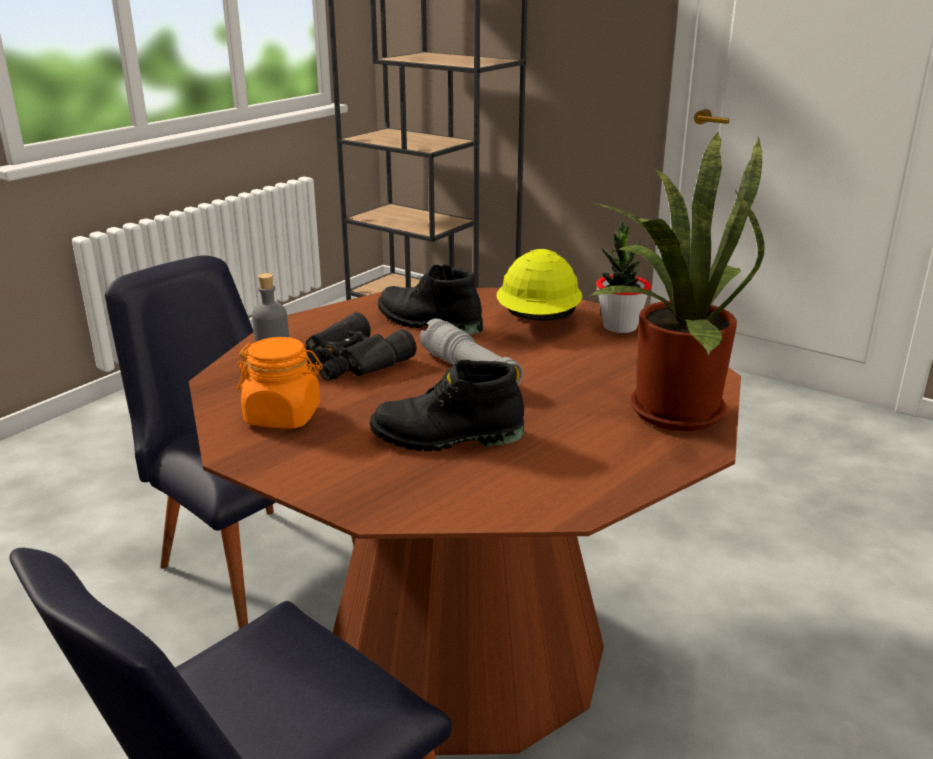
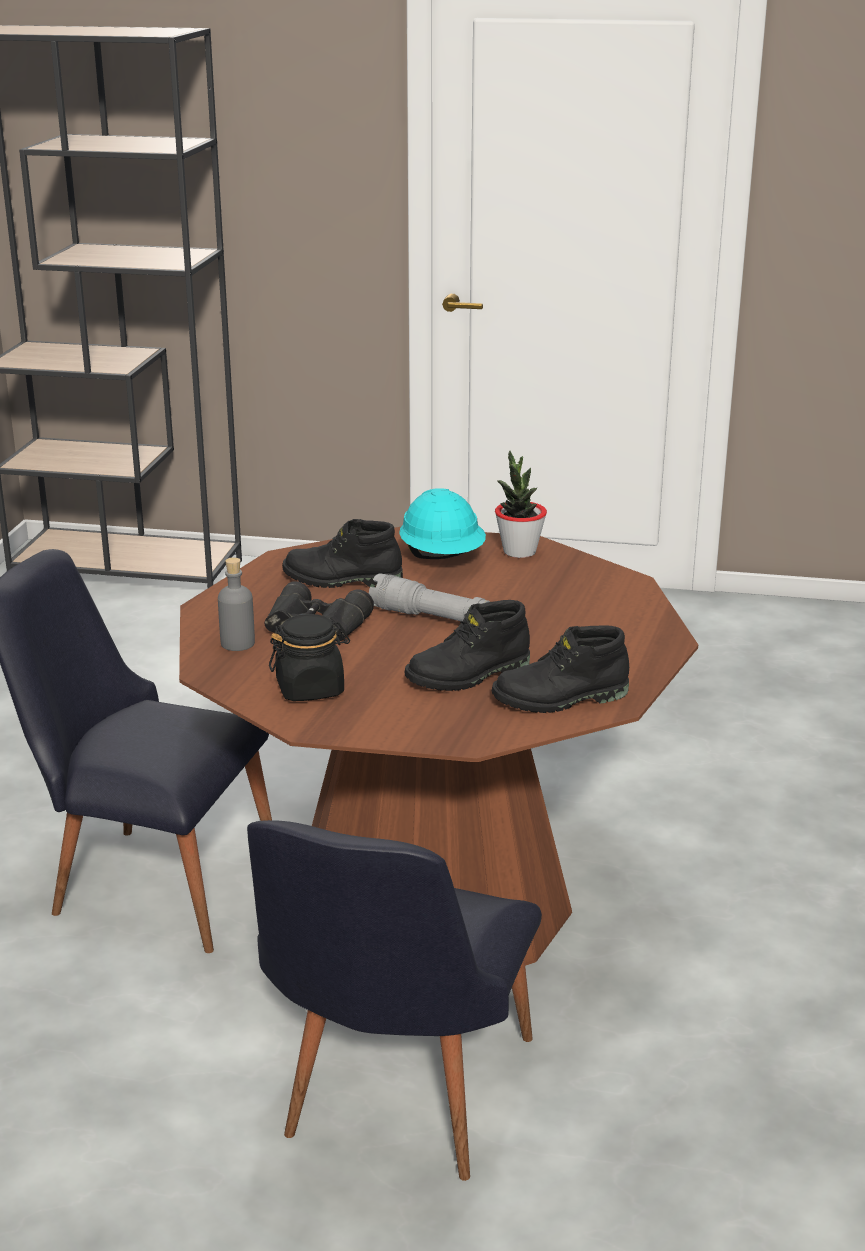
camera: 25 degrees left, 0 degrees up
(283, 416) = (310, 689): orange jar -> black jar
(517, 487) = (561, 699): none -> black boot
(539, 321) = (442, 559): yellow hard hat -> turquoise hard hat
(666, 409) = (618, 616): potted plant -> none

